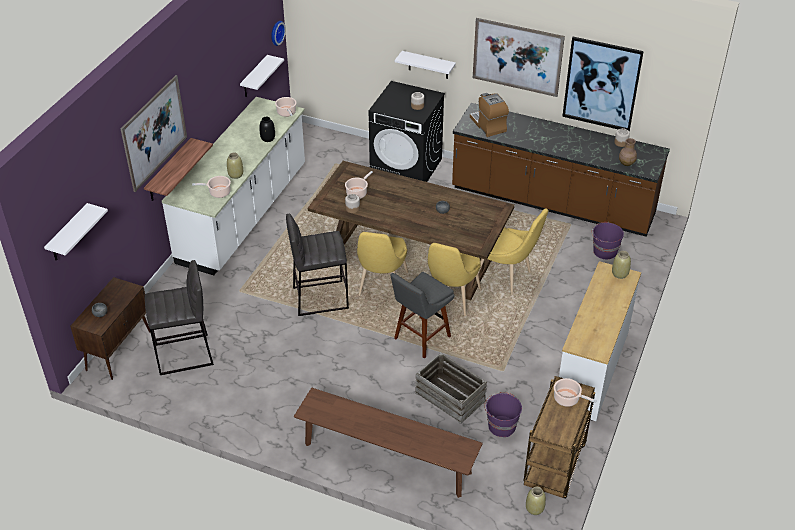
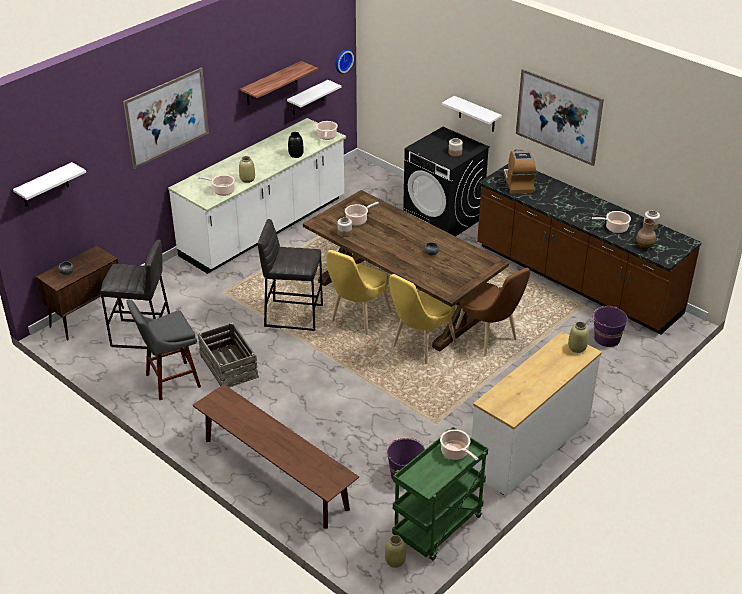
camera: 20 degrees right, 5 degrees down
(169, 171) = (182, 161): shelf -> shelf (271, 84)
(420, 339) = (369, 374): grey stool -> grey stool (170, 381)
(449, 397) = (368, 435): crate -> crate (228, 366)
(506, 277) = (488, 339): yellow chair -> brown chair
(555, 468) = (438, 528): brown cart -> green cart
(593, 151) = (615, 228): none -> cooking pot
(601, 84) = (637, 158): picture -> none

